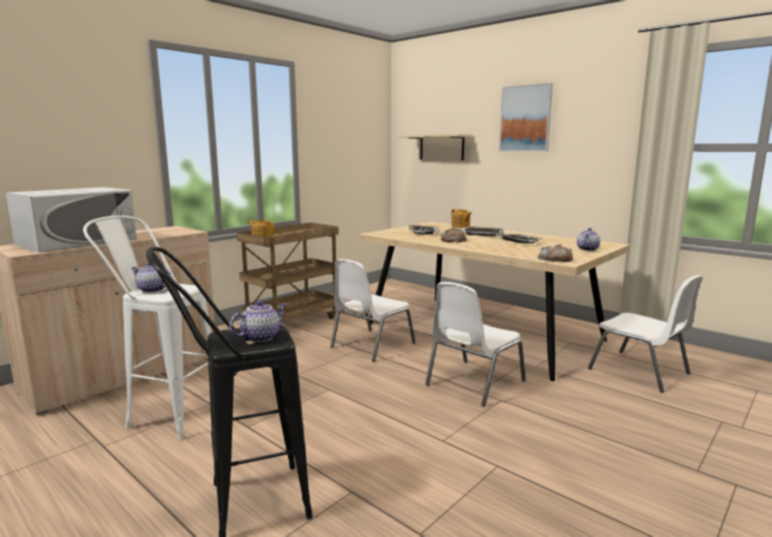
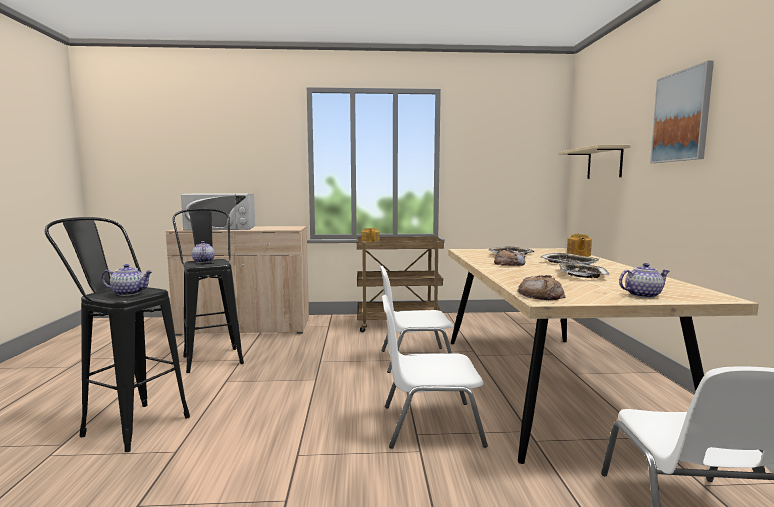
camera: 45 degrees right, 5 degrees down
(165, 414) = (211, 357): white stool -> black stool

